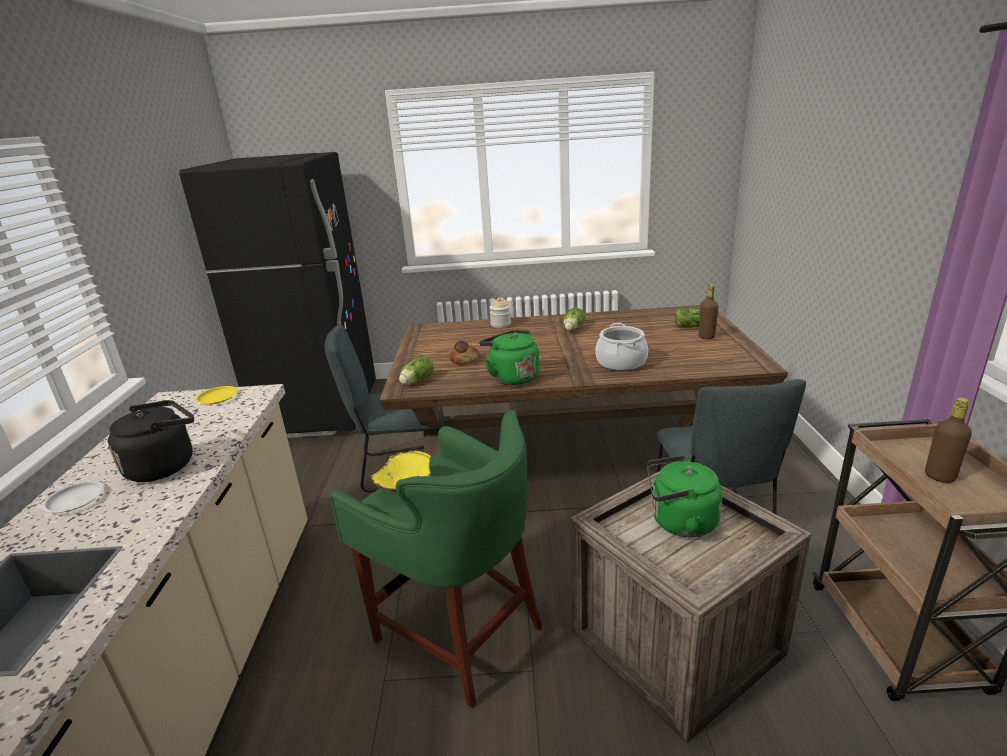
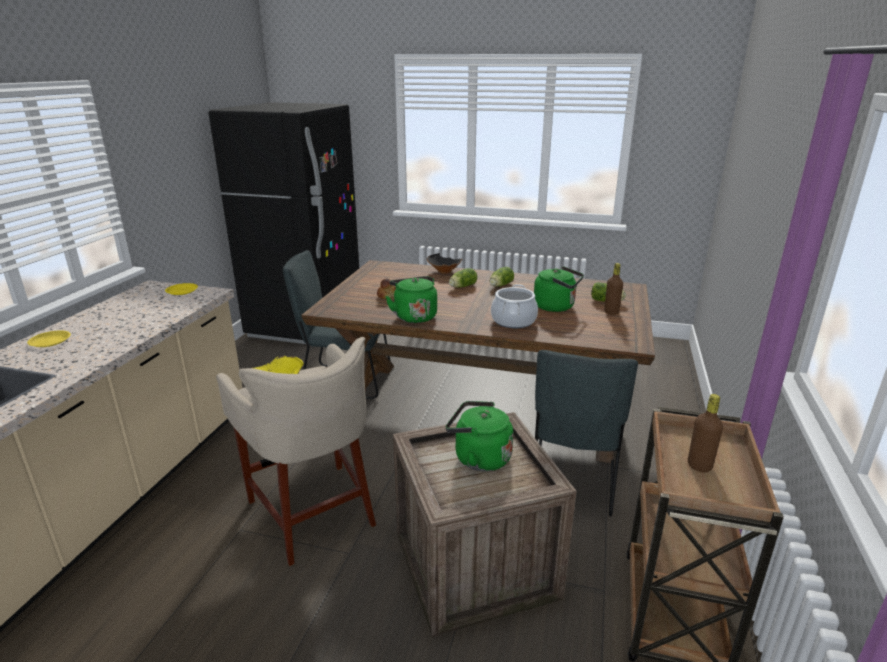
camera: 15 degrees right, 0 degrees up
(75, 500) = (50, 341): white plate -> yellow plate
(165, 465) = (116, 330): black kettle -> none
(416, 381) = (339, 306): lettuce -> lettuce (461, 287)
(459, 630) = (313, 510): green stool -> beige stool
(501, 324) = (443, 272): jar -> black bowl
(649, 341) = (556, 307): none -> green kettle

